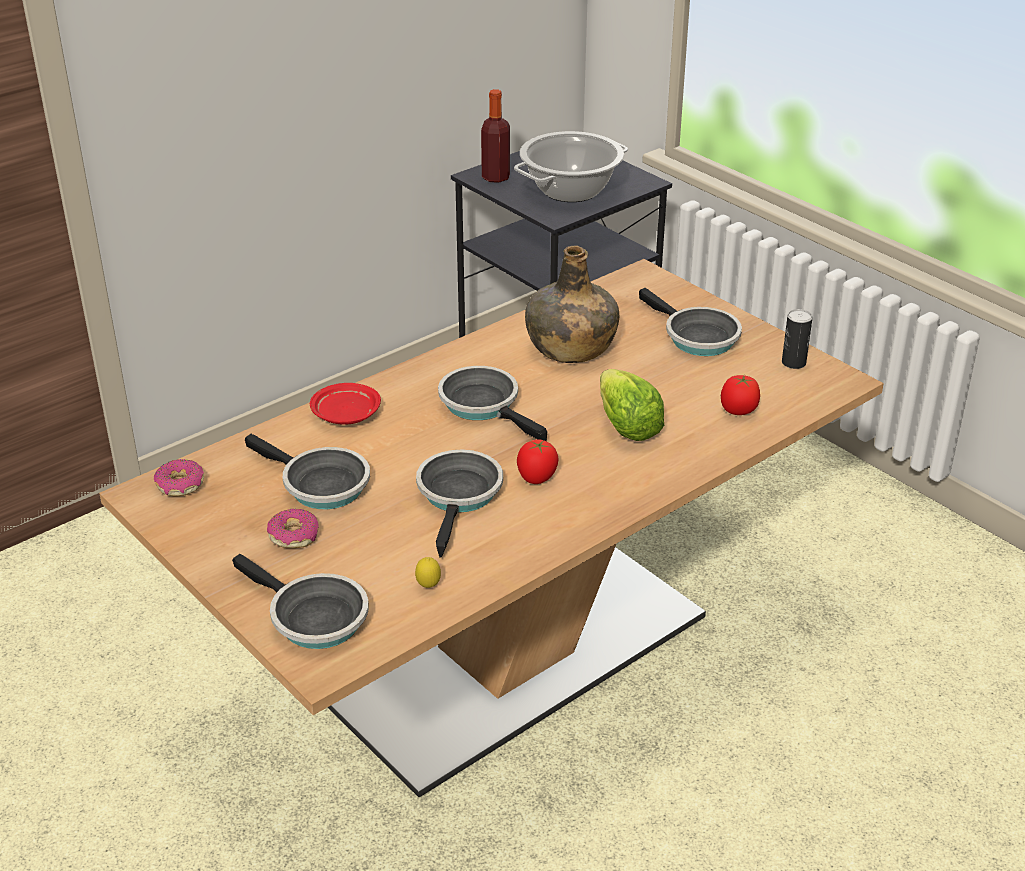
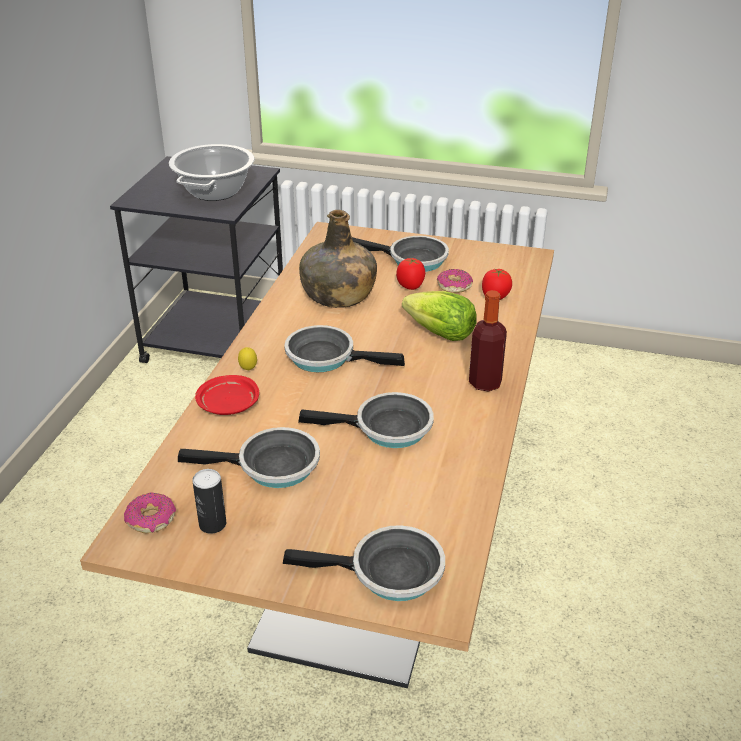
camera: 35 degrees left, 0 degrees up
(294, 535) = (297, 515): donut -> donut (454, 286)
(428, 586) = (444, 505): lemon -> lemon (248, 370)
(459, 496) = (387, 429): frying pan -> frying pan turned 120 degrees clockwise
(495, 177) = (148, 198): bottle -> bottle (485, 383)
(536, 478) = (424, 392): tomato -> tomato (410, 286)
(793, 363) = (490, 255): can -> can (212, 524)

